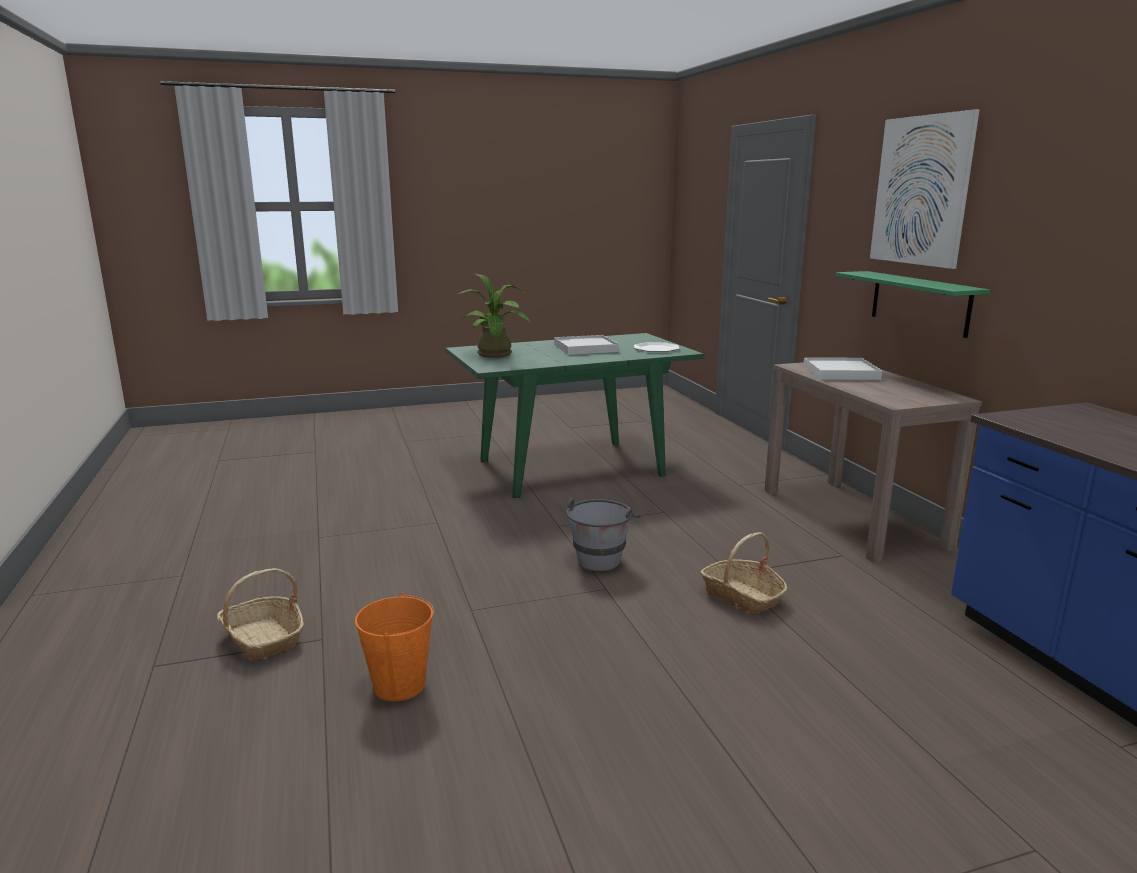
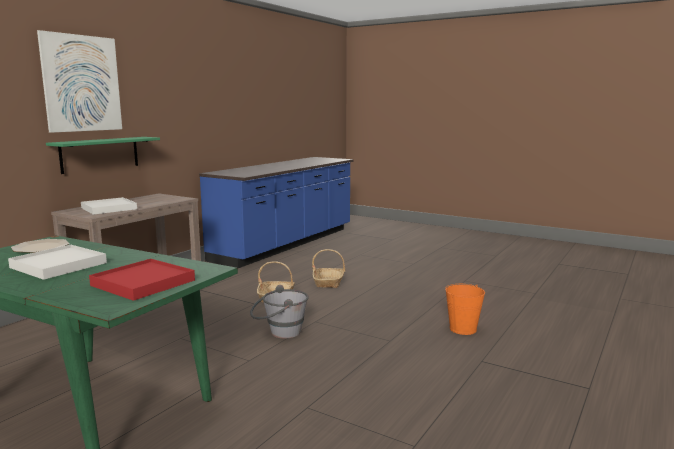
camera: 130 degrees left, 5 degrees down
(263, 638) = (515, 375): basket -> basket (329, 282)
(495, 355) = (143, 283): potted plant -> red tray

